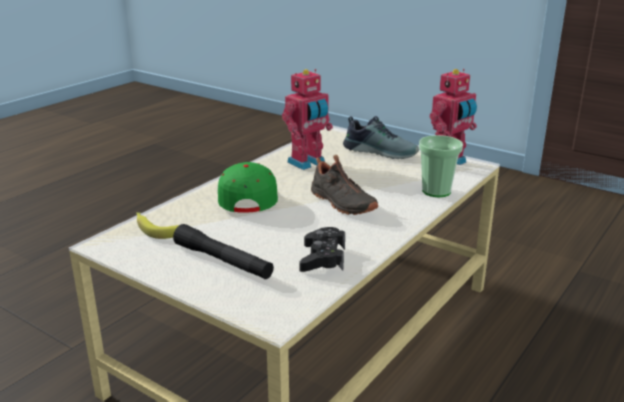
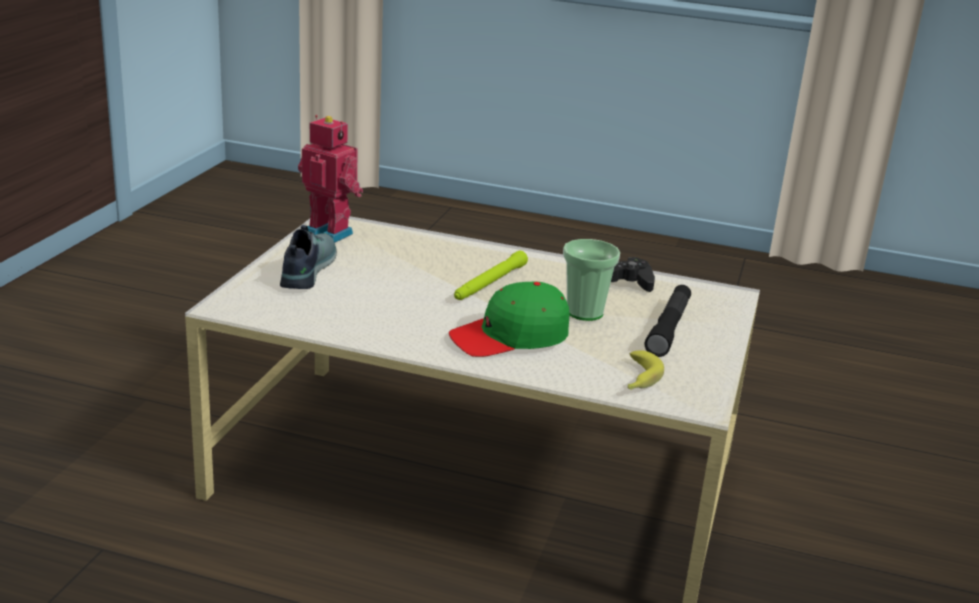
camera: 110 degrees left, 0 degrees up
(307, 163) = (372, 312): toy robot -> none
(341, 203) = (489, 283): black shoe -> green flashlight
(436, 191) = (423, 239): cup -> cup (584, 312)

